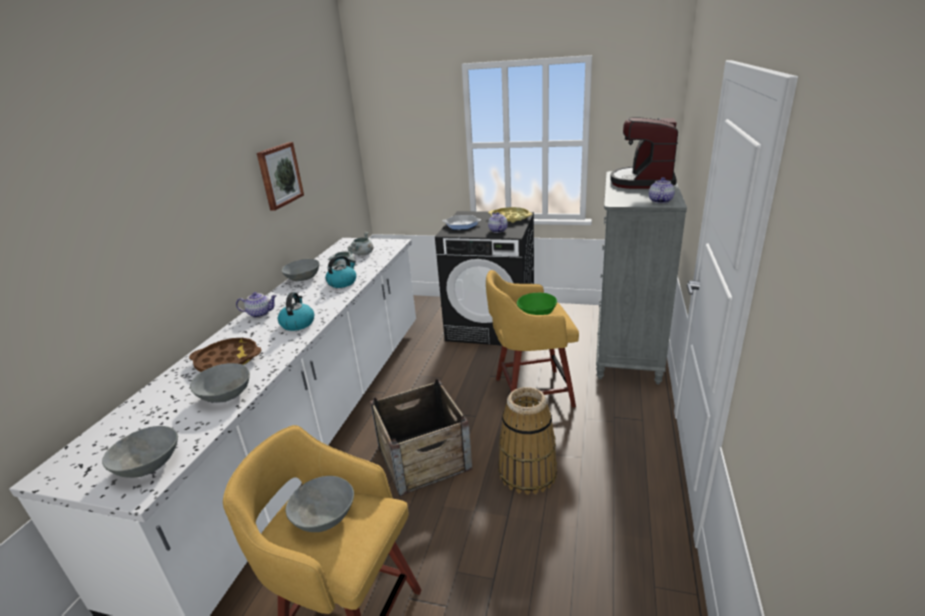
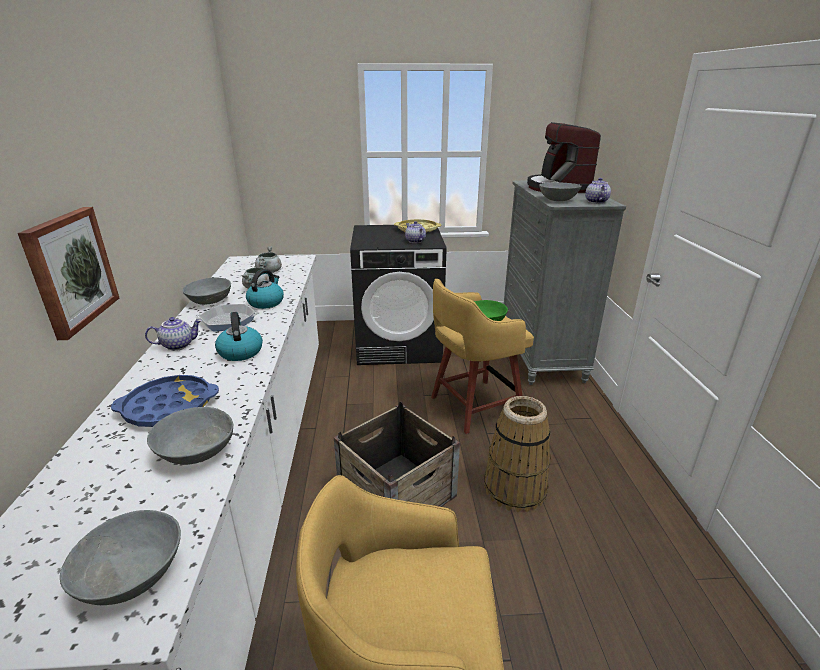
camera: 20 degrees left, 0 degrees up
(227, 360) = (169, 407): brown tray -> blue tray
(279, 175) = (171, 173): picture -> picture (70, 270)
(325, 517) = (405, 591): grey bowl -> grey bowl (558, 200)
(462, 225) = (371, 237): frying pan -> frying pan (228, 321)

